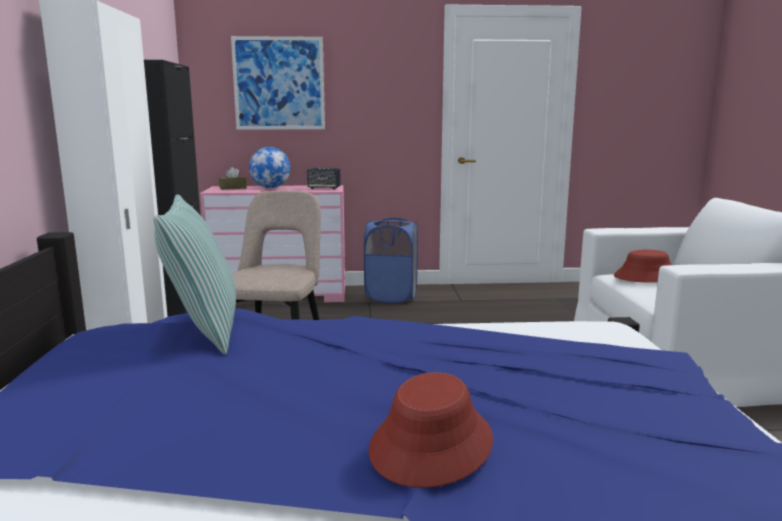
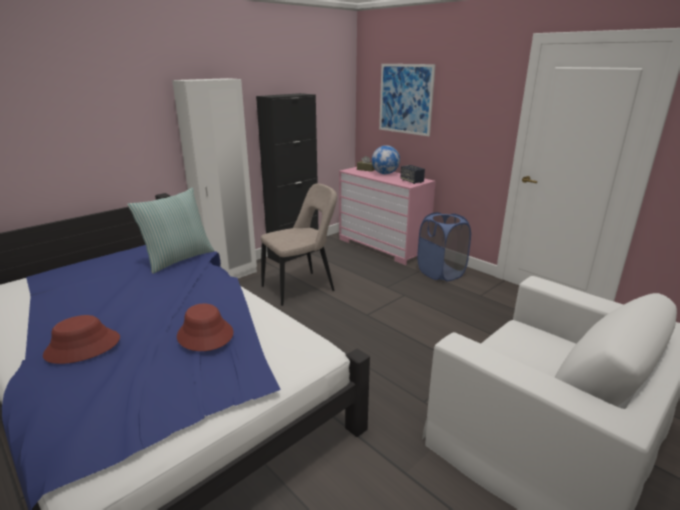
camera: 50 degrees right, 10 degrees up
(646, 277) = (530, 341): red hat -> red hat (205, 335)

